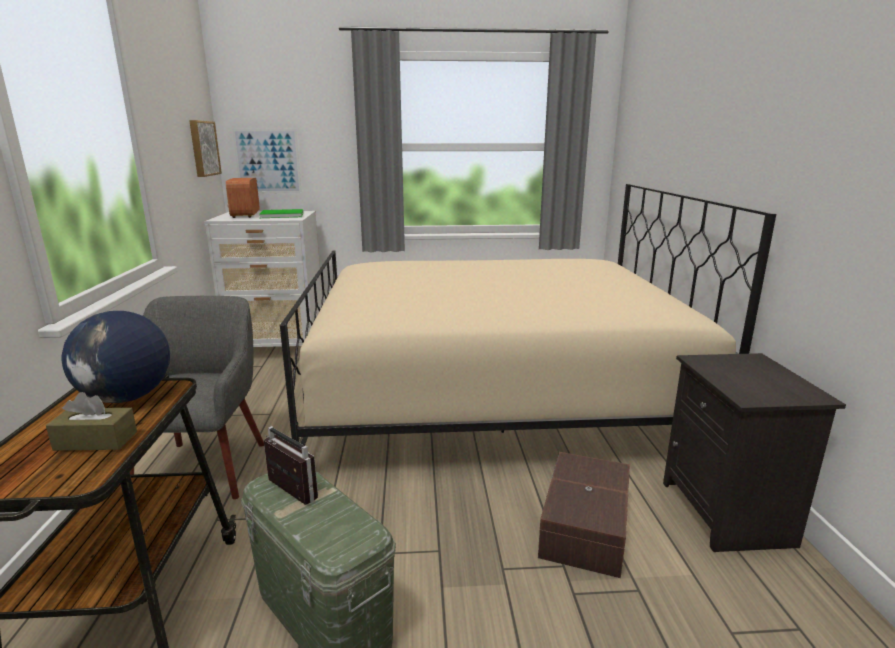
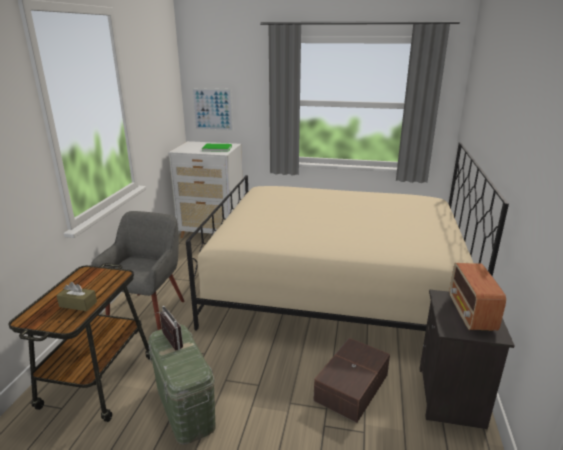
camera: 15 degrees right, 5 degrees up
(127, 398) = (98, 279): globe -> none
(203, 148) = (171, 104): picture -> none
(245, 214) = (195, 146): radio -> radio (471, 314)

